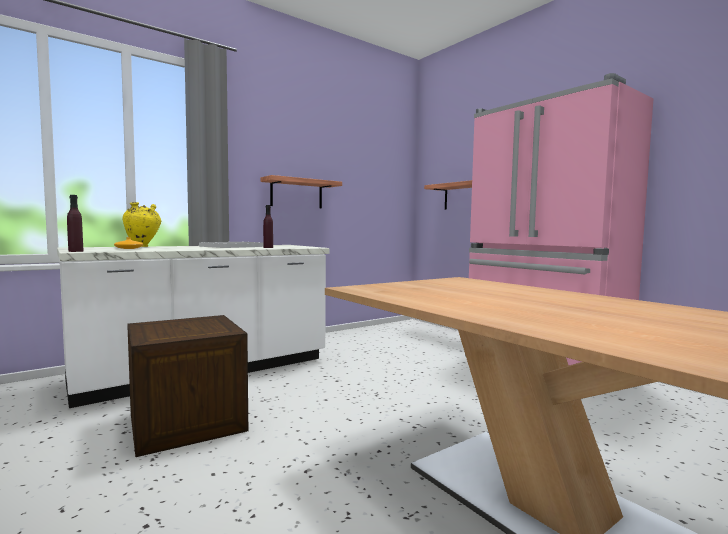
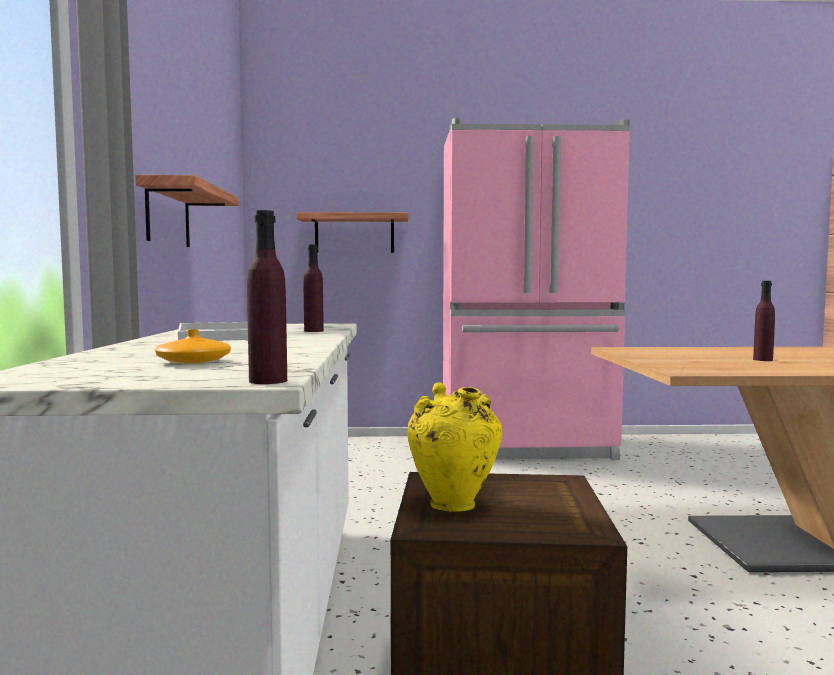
camera: 55 degrees left, 0 degrees up
(142, 246) = (97, 356): yellow vase -> yellow vase (453, 505)
(470, 295) = (763, 360): none -> purple bottle

